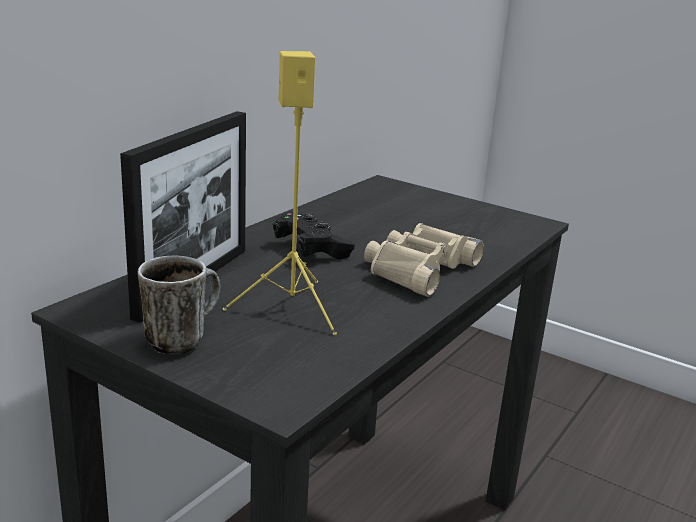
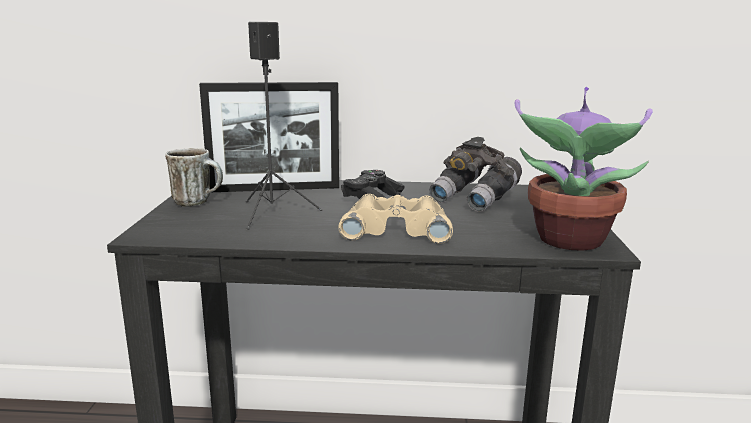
camera: 60 degrees right, 5 degrees down
(292, 306) = (273, 213): yellow speaker -> black speaker
(372, 215) = (474, 199): none -> grey binoculars
(512, 225) = (568, 241): none -> potted plant

